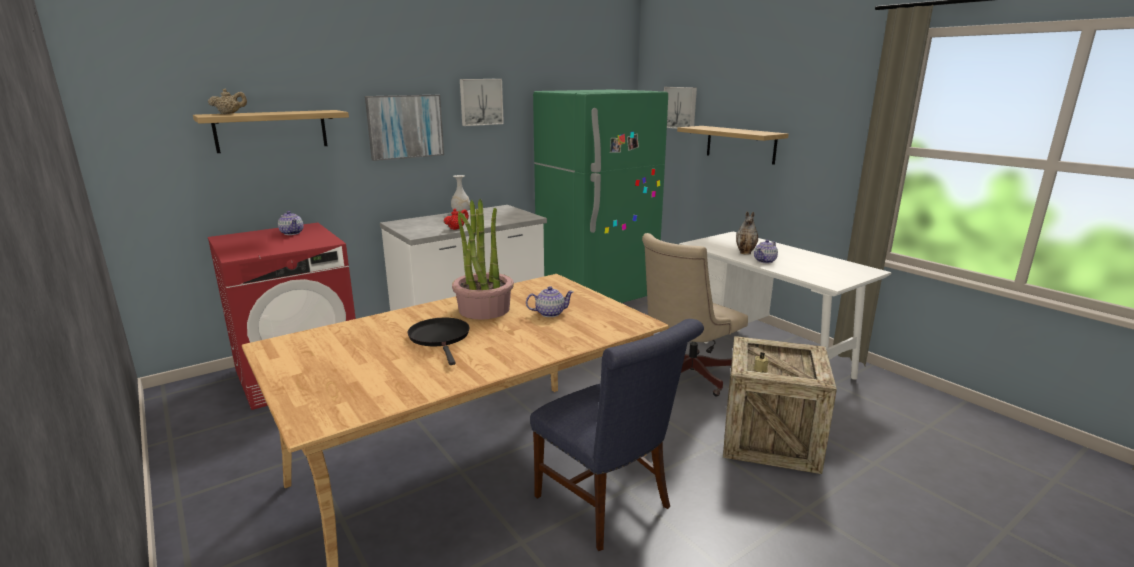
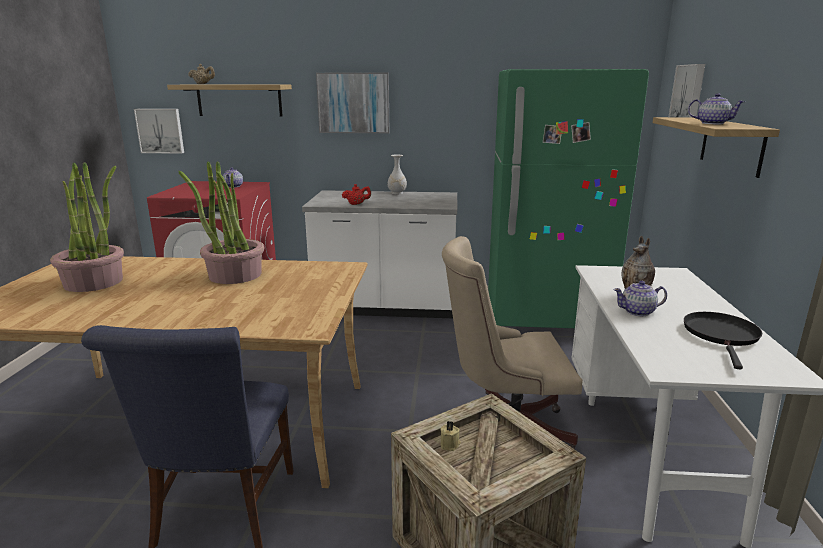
camera: 40 degrees right, 0 degrees up
(366, 353) = (94, 282): none -> potted plant
(440, 338) = (154, 286): black frying pan -> black frying pan (721, 335)
(480, 102) = (435, 81): picture -> picture (160, 130)
(549, 313) = (266, 293): teapot -> teapot (712, 123)

